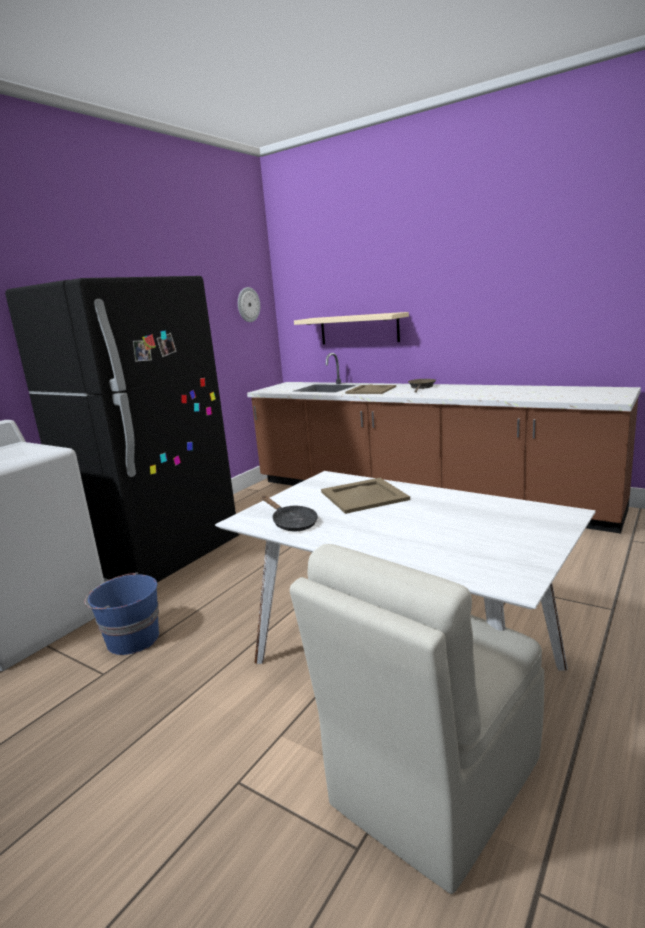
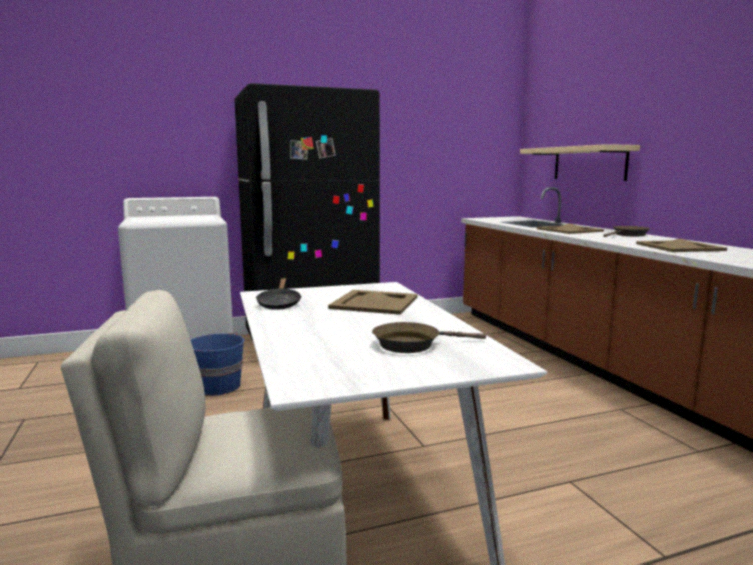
camera: 35 degrees right, 5 degrees down
(248, 304) = (484, 131): wall clock -> none
(480, 392) = (678, 247): none -> beige tray
(484, 521) = (412, 344): none -> brown frying pan

